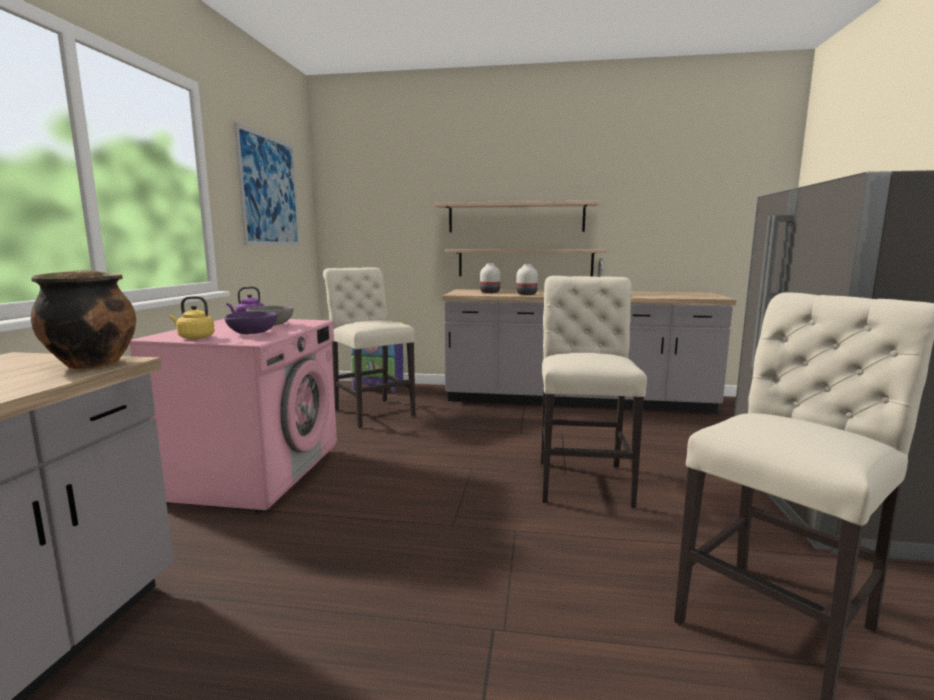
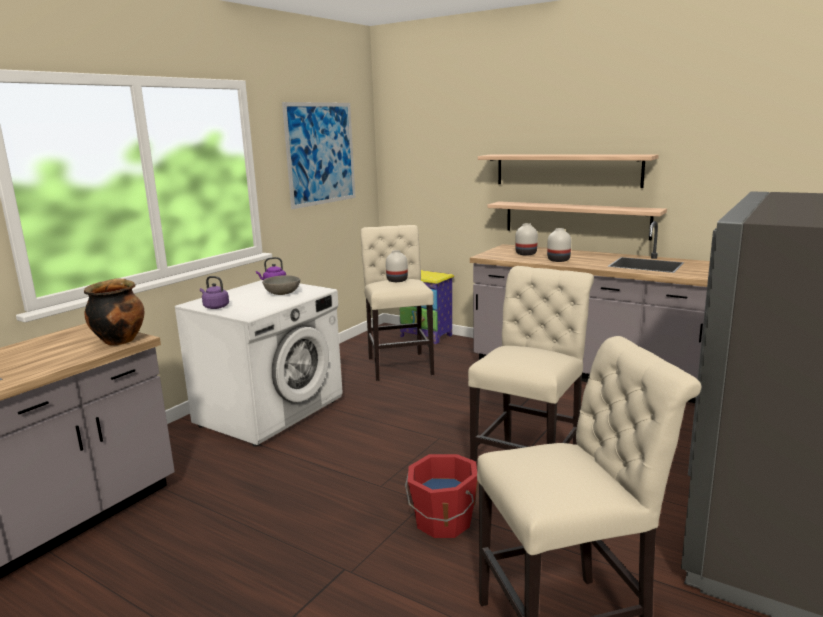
camera: 25 degrees right, 5 degrees up
(194, 337) = (215, 307): yellow kettle -> purple kettle
(252, 333) = (257, 305): purple bowl -> none
(258, 474) = (272, 413): pink washing machine -> white washing machine
(371, 320) = (397, 280): none -> white vase
(552, 547) = (442, 522): none -> red bucket

